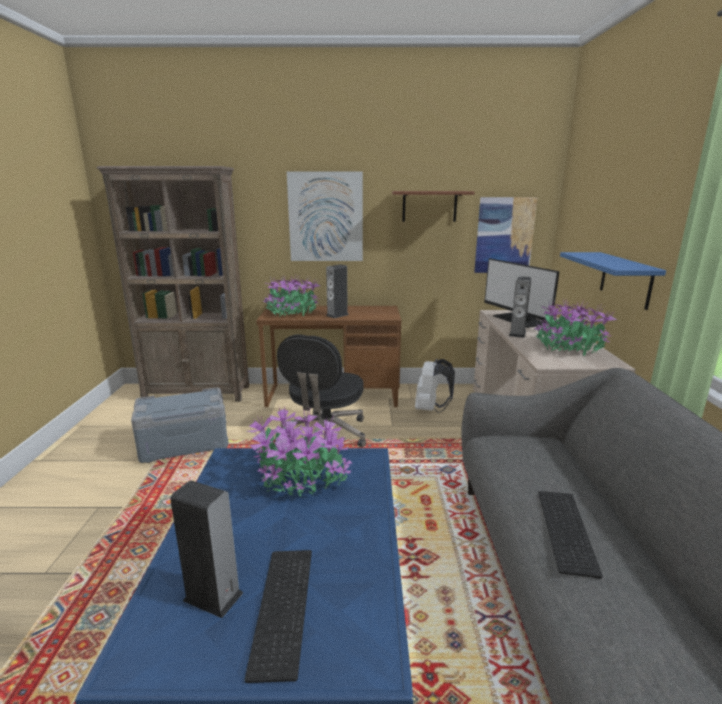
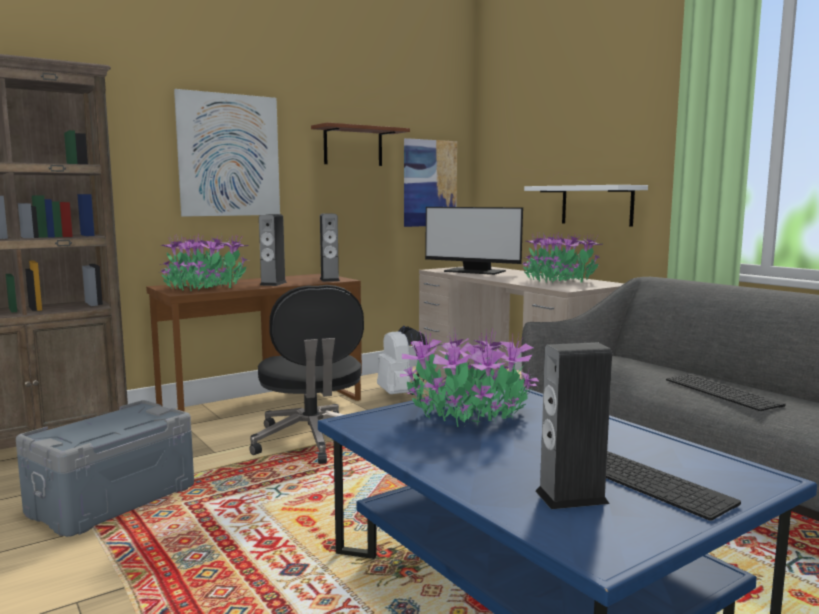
camera: 35 degrees left, 10 degrees down
(517, 333) = (496, 278): speaker -> speaker (329, 279)
(625, 279) = (596, 205): blue shelf -> white shelf

